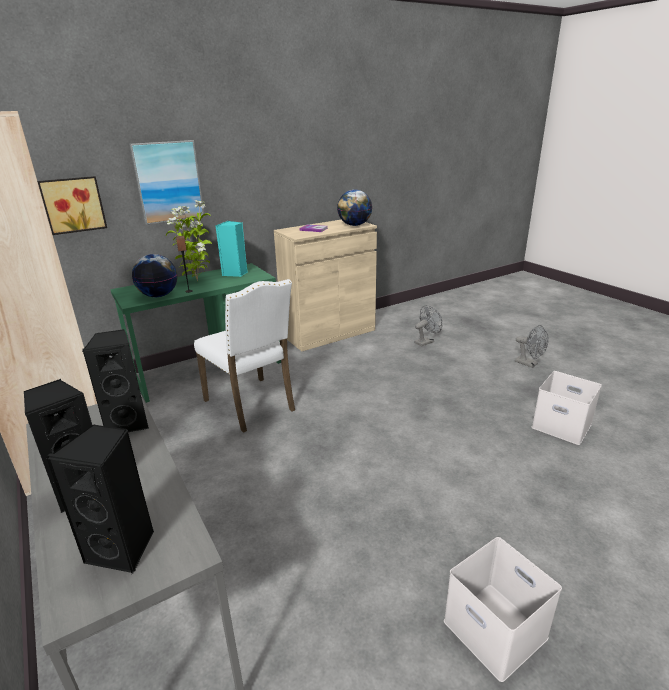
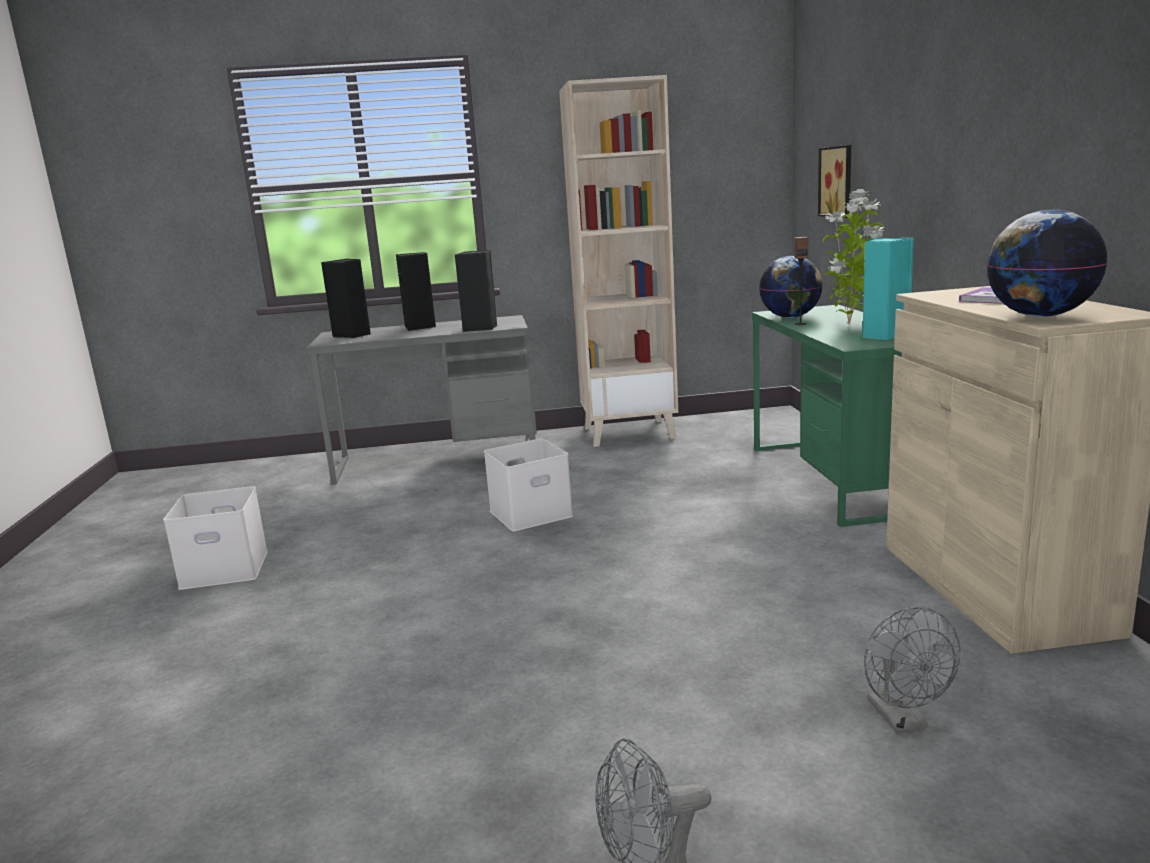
camera: 115 degrees right, 10 degrees down
(168, 182) = (902, 159): picture -> none
(252, 405) = (701, 500): white chair -> none
(563, 425) = (359, 774): white storage box -> white storage box (530, 514)

